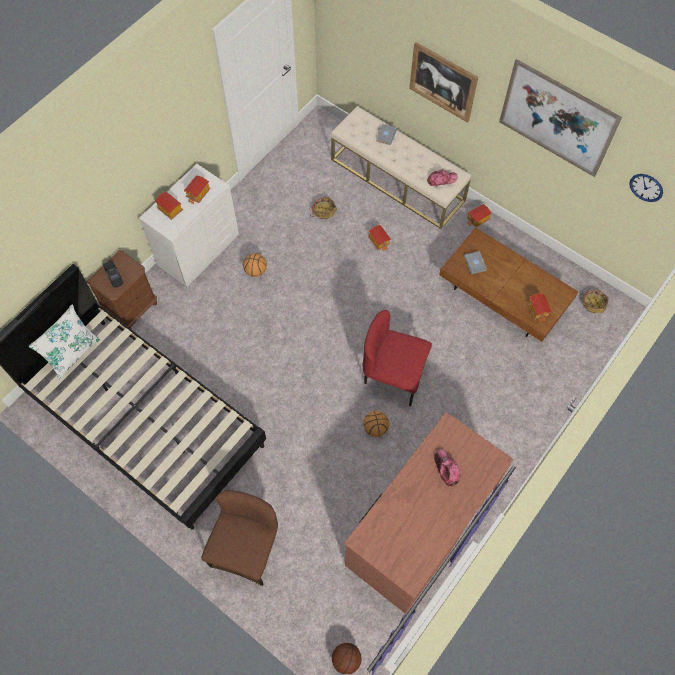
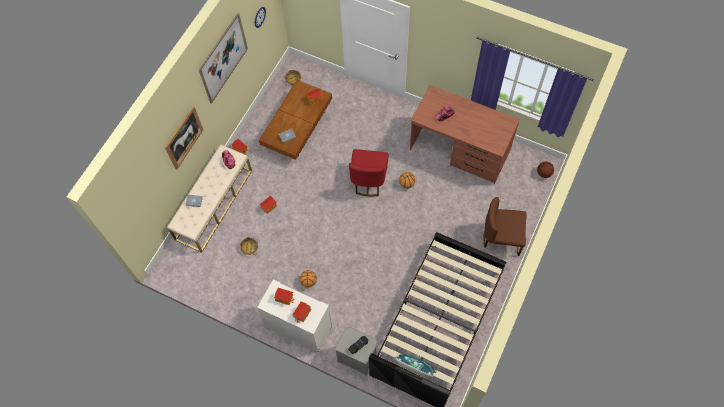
camera: 100 degrees left, 0 degrees up
(73, 353) = (414, 369): white pillow -> blue pillow
(132, 308) = (357, 358): brown nightstand -> grey nightstand

